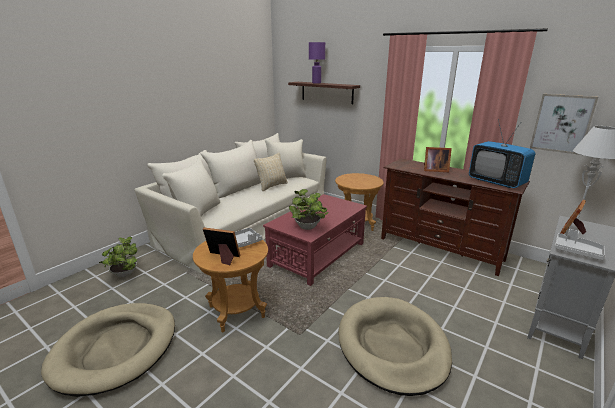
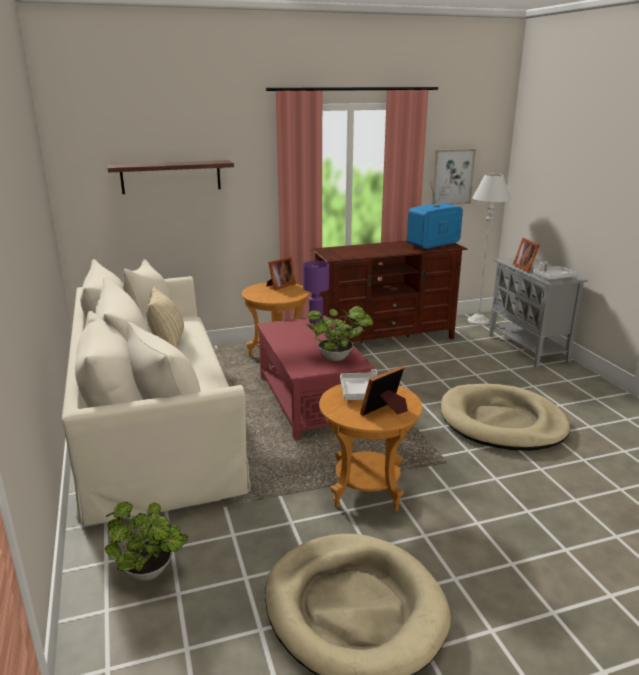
camera: 55 degrees left, 0 degrees up
(316, 83) = (159, 164): purple table lamp -> purple table lamp (316, 321)
(434, 170) = (371, 250): picture frame -> picture frame (280, 286)
(496, 182) = (433, 245): television -> television turned 150 degrees clockwise

